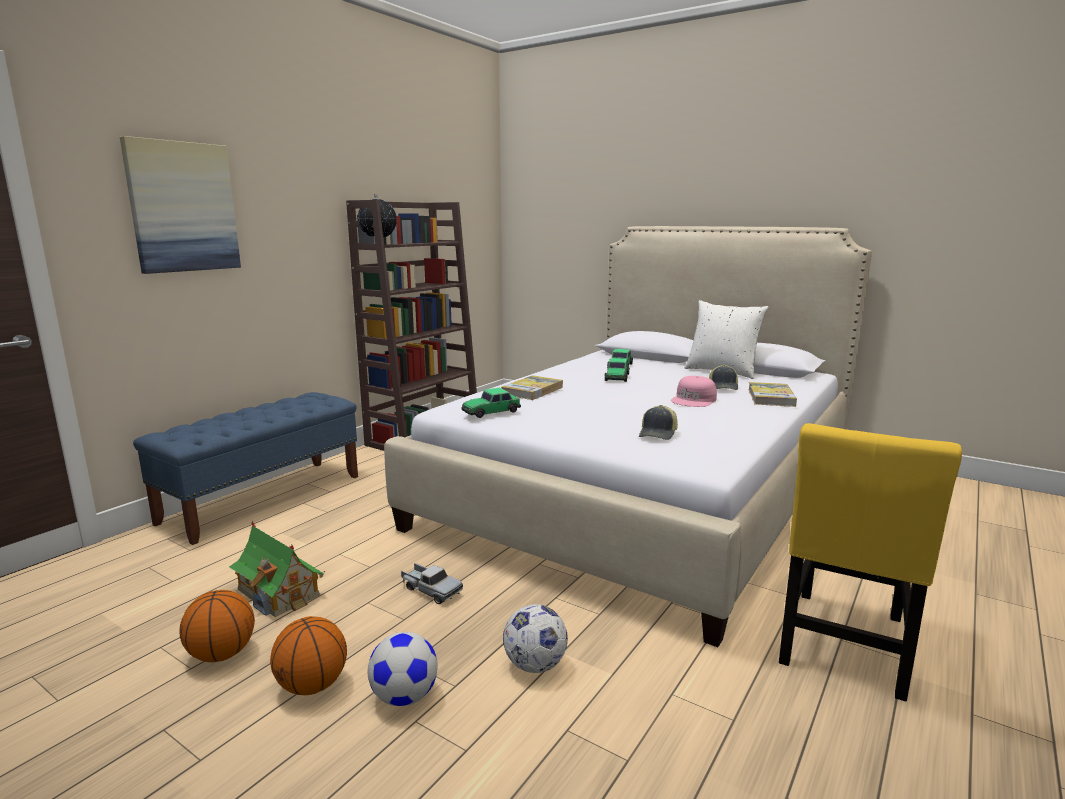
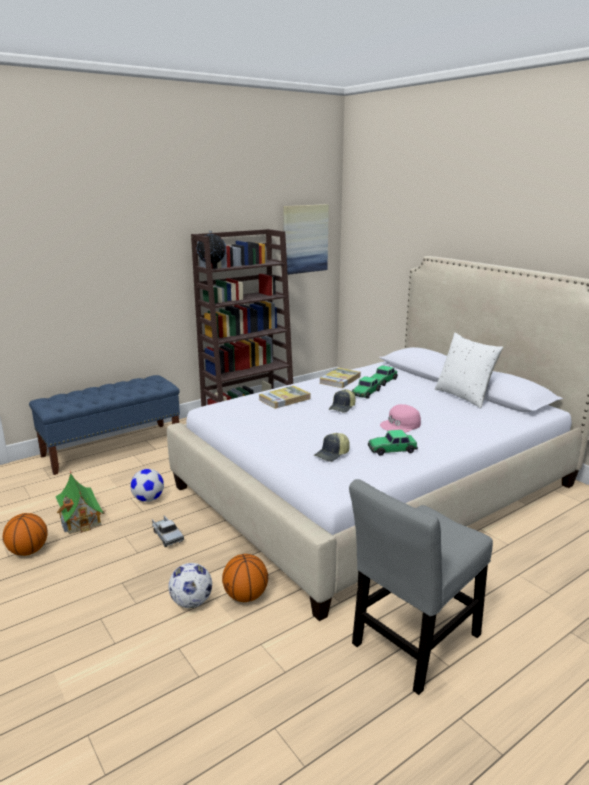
camera: 20 degrees right, 5 degrees up
(183, 207) = (64, 249): picture -> picture (305, 239)
(313, 685) = (61, 582): basketball -> basketball (246, 596)
(404, 696) = (104, 602): football -> football (148, 499)
(491, 412) = (235, 416): toy car -> toy car (392, 449)
(723, 387) = (443, 414): cap -> cap (342, 408)
(771, 397) = (470, 431): book -> book (340, 380)
(844, 646) = (413, 644): yellow chair -> grey chair

